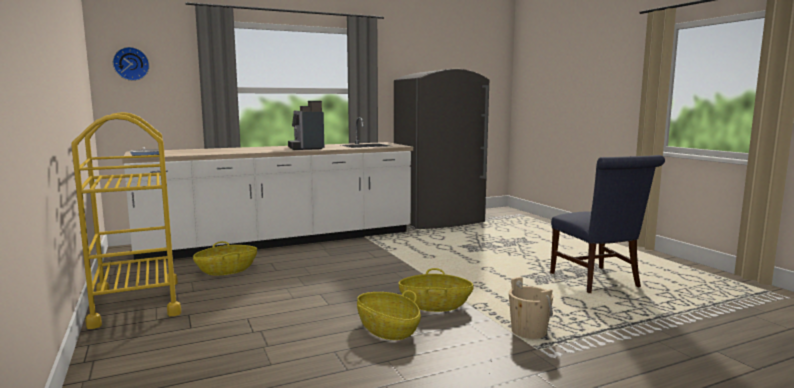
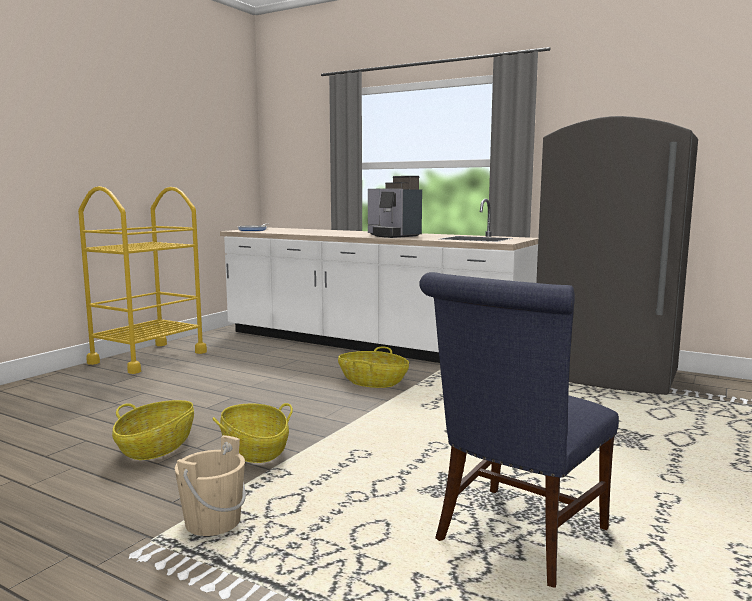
camera: 55 degrees right, 0 degrees up
(131, 64) = (286, 143): wall clock -> none
(227, 270) = (254, 355): basket -> basket (372, 382)
(306, 148) = (393, 235): coffee machine -> coffee machine turned 75 degrees counterclockwise

